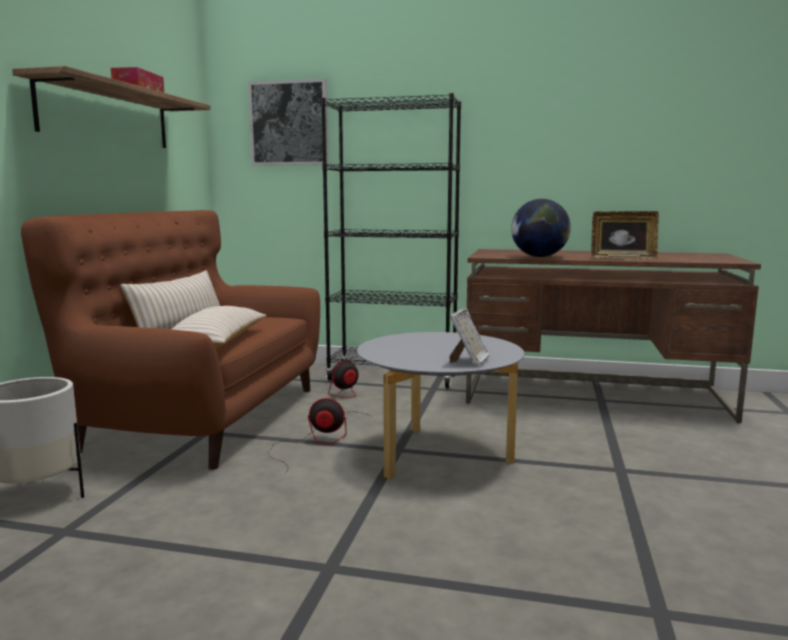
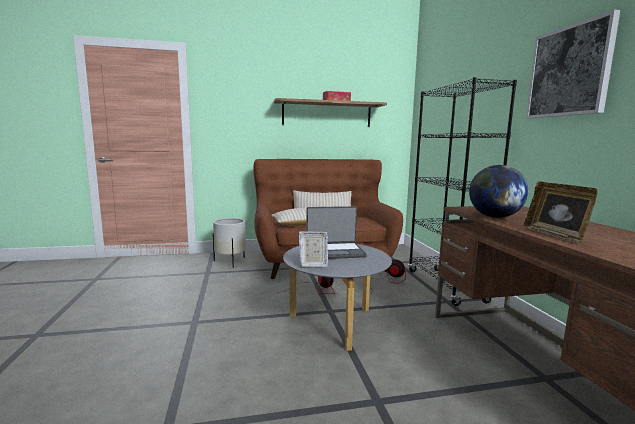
camera: 65 degrees right, 0 degrees up
(289, 123) = (438, 107): picture -> picture (569, 71)
(417, 347) = (335, 251): none -> laptop

